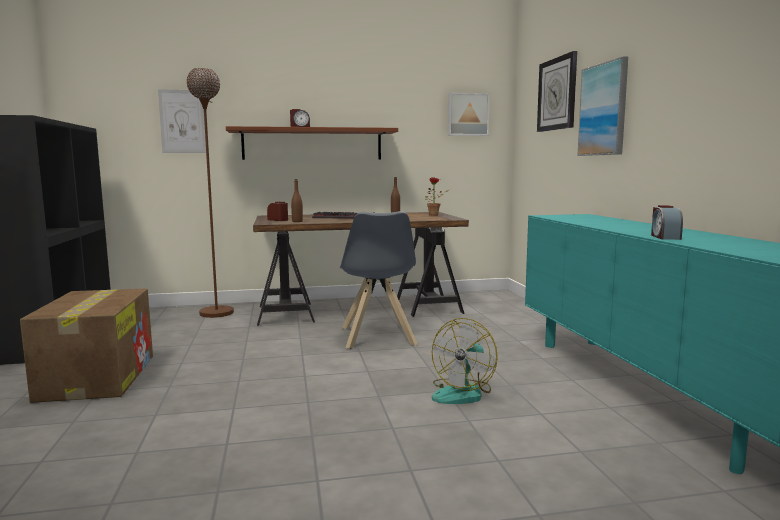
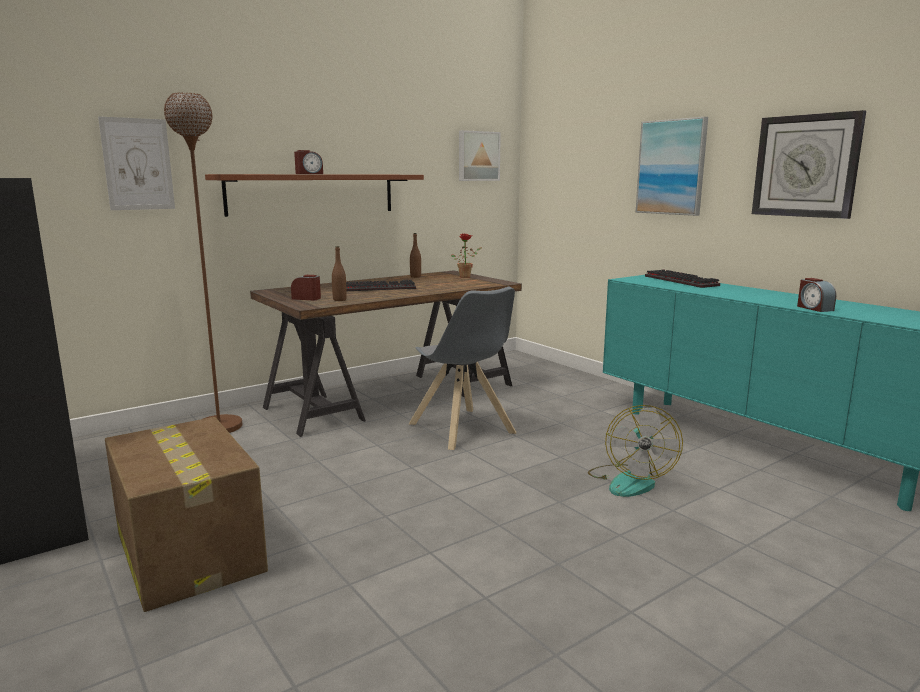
camera: 25 degrees left, 5 degrees up
(557, 94) = (597, 142): wall clock -> wall clock (806, 166)
(597, 218) = (683, 281): none -> keyboard

